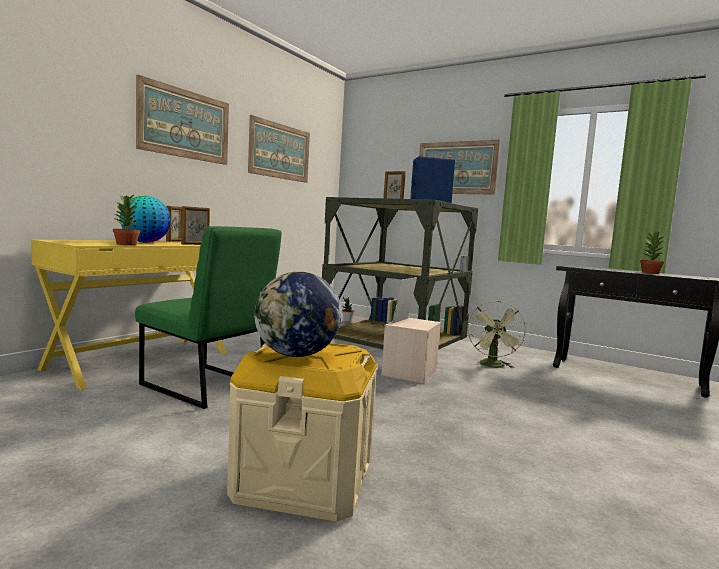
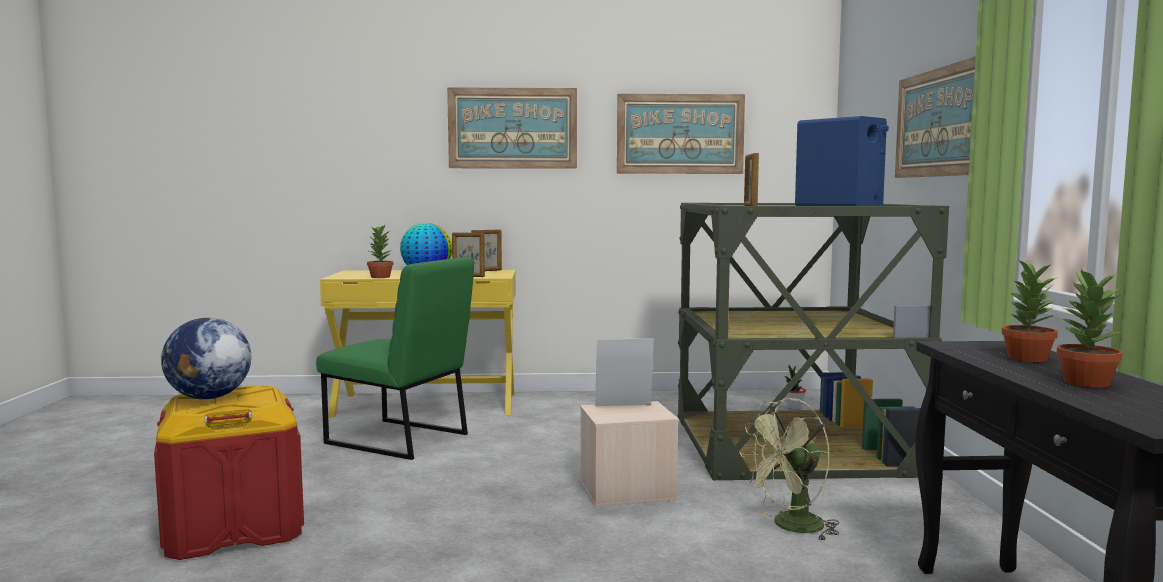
camera: 55 degrees right, 0 degrees up
(206, 386) = (400, 439): green chair -> green chair turned 60 degrees counterclockwise
(303, 480) = (234, 528): beige storage box -> red storage box
(602, 268) = (1026, 358): none -> potted plant

